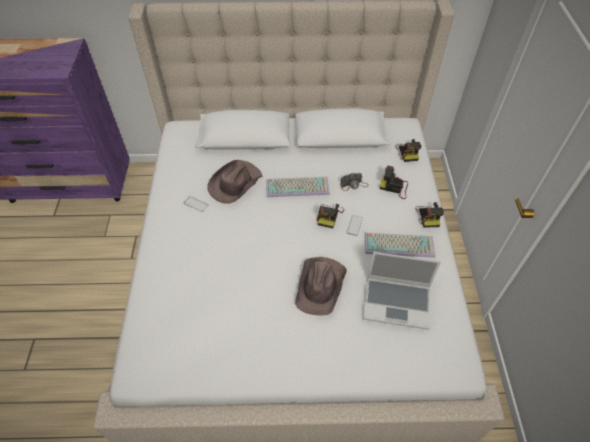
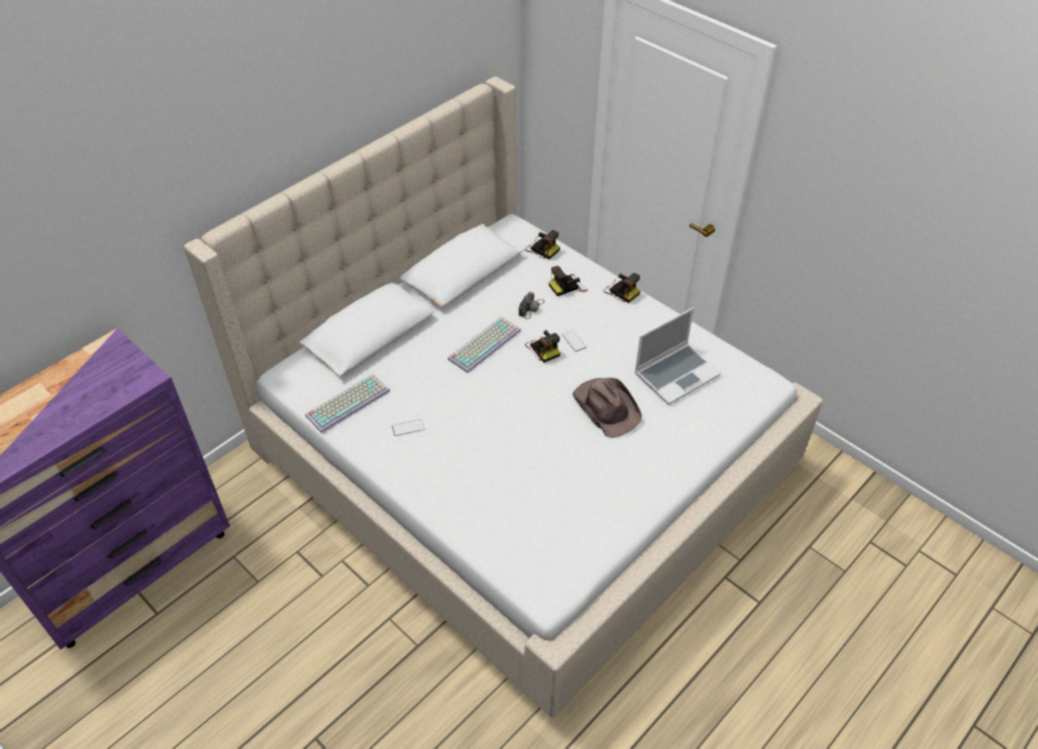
camera: 45 degrees left, 5 degrees down
(234, 183) = (421, 383): brown hat -> none
(400, 244) = (627, 329): keyboard -> keyboard (348, 402)

